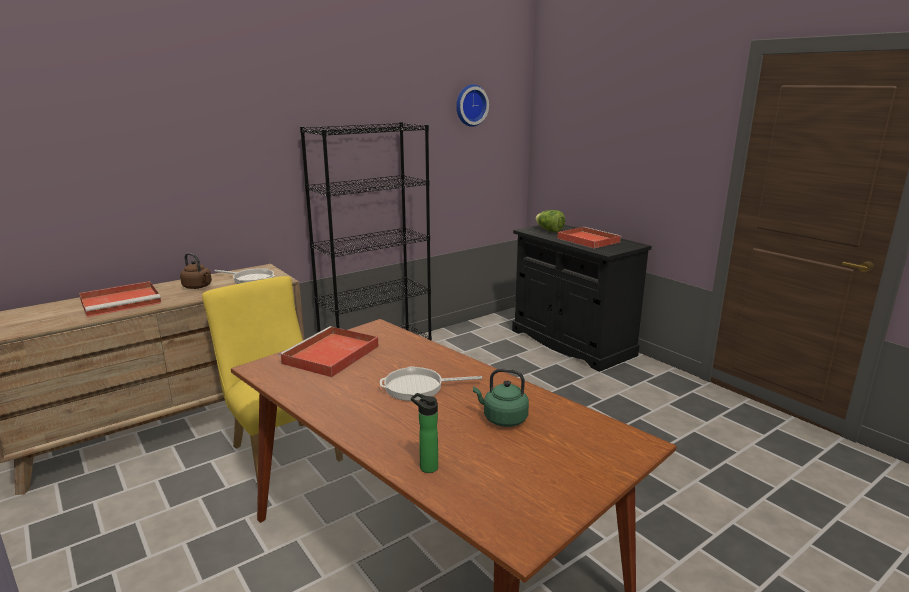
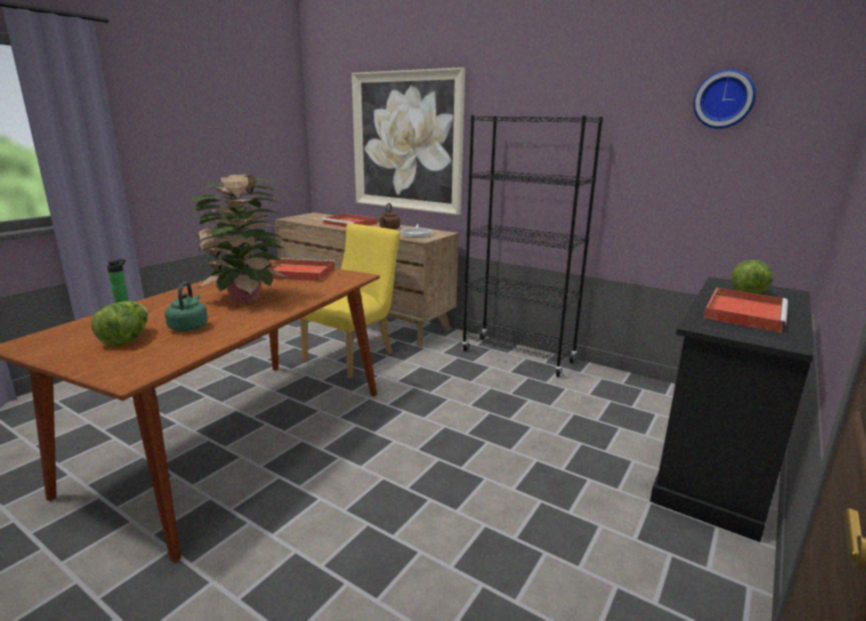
camera: 70 degrees right, 0 degrees up
(168, 167) = (406, 142): none -> picture
(418, 387) = (246, 299): frying pan -> potted plant
(530, 456) = (126, 339): none -> lettuce

